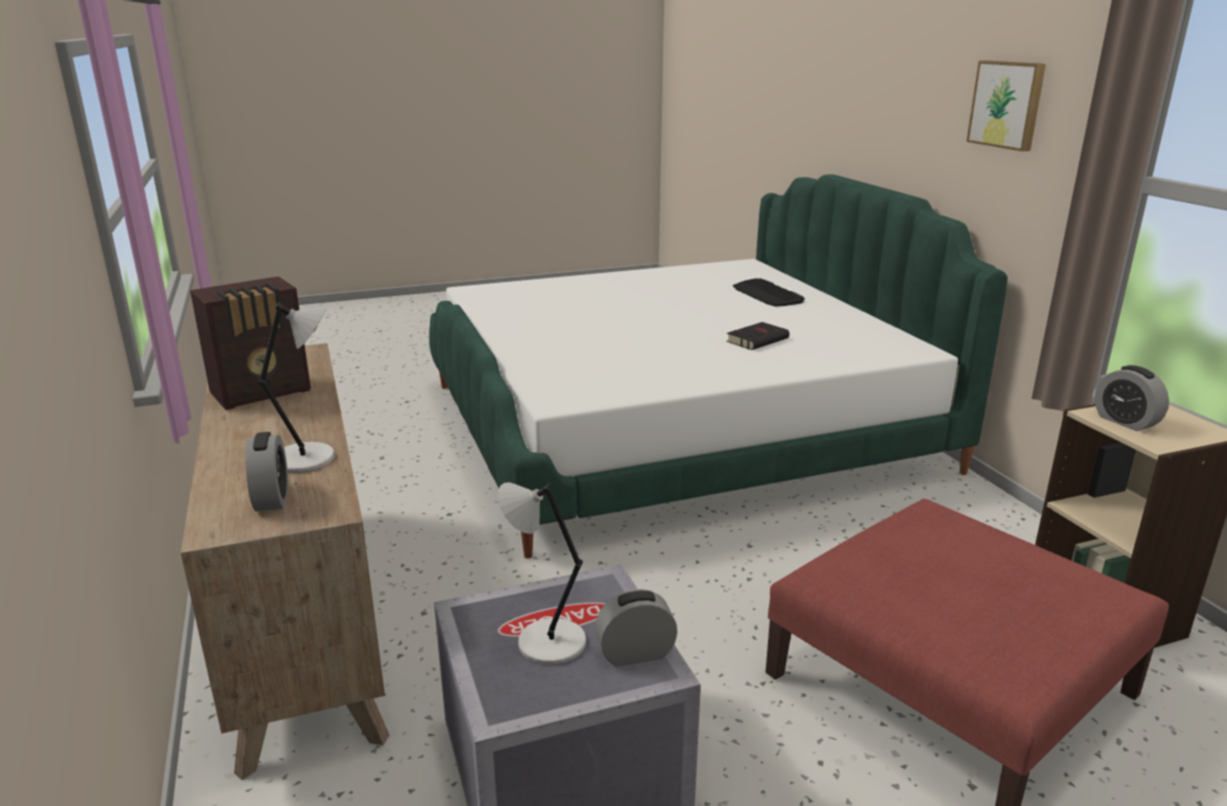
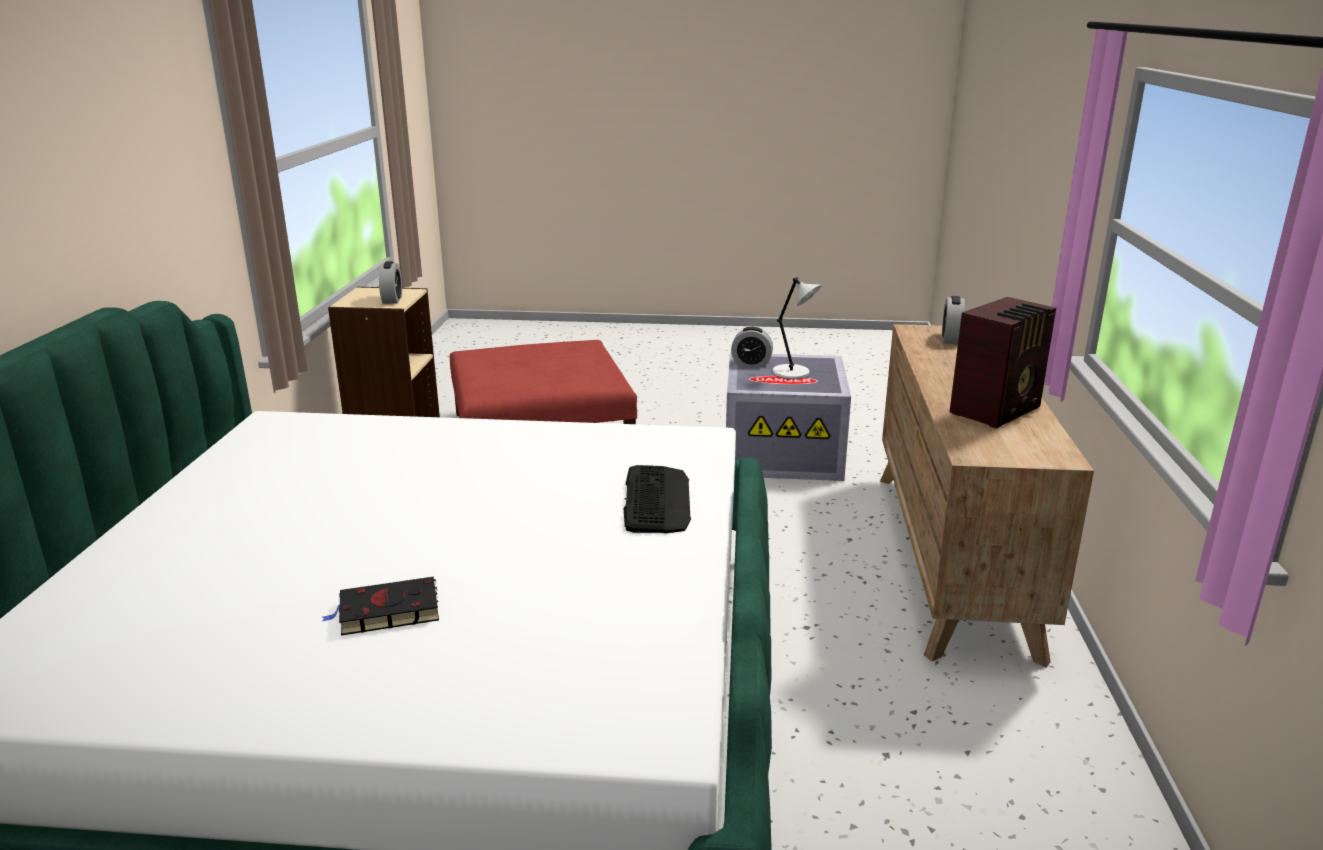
camera: 155 degrees left, 0 degrees up
(263, 392) = (997, 410): radio -> radio turned 150 degrees clockwise
(307, 458) = (935, 355): grey table lamp -> none
(758, 340) = (387, 470): black book -> black book (386, 612)
(767, 294) = (177, 560): keyboard -> keyboard (656, 500)
(1008, 104) = (131, 148): picture -> none

